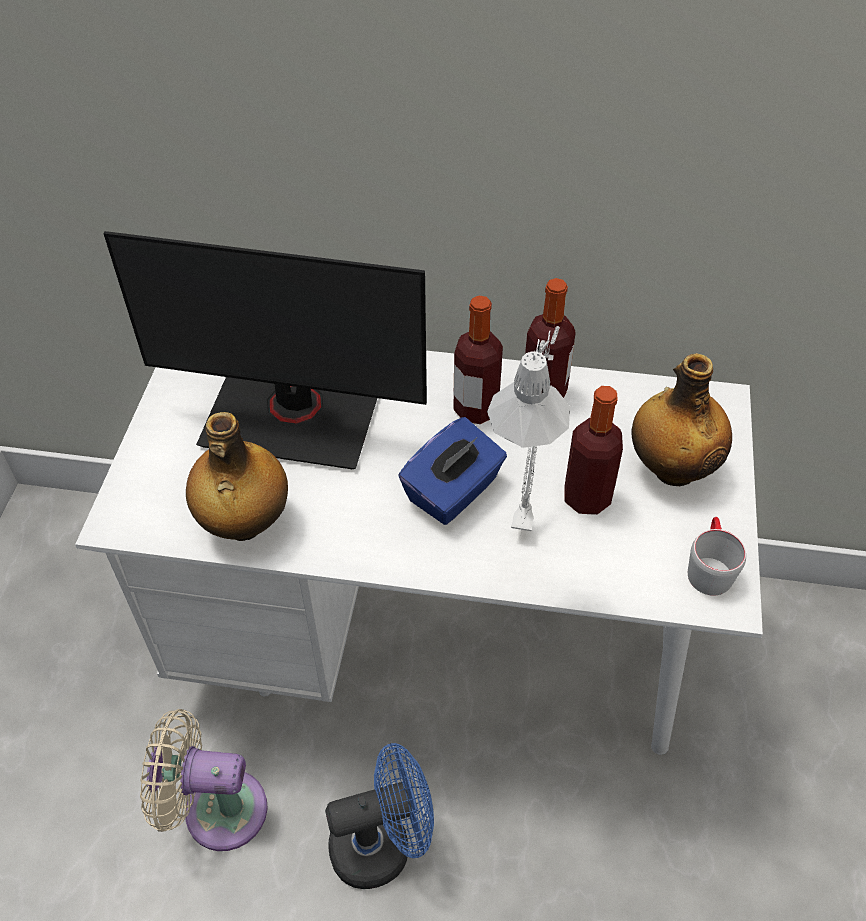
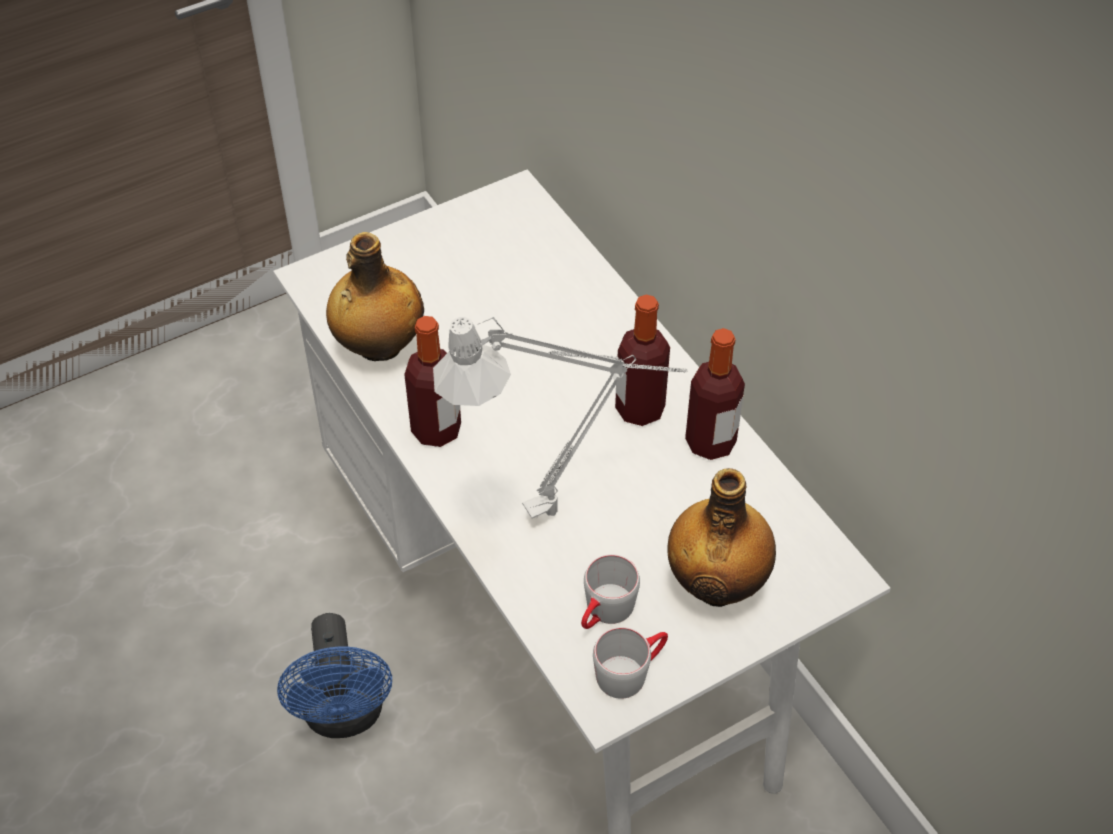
camera: 50 degrees right, 0 degrees up
(216, 809) = (278, 582): beige fan -> none
(292, 417) = (508, 302): monitor -> none
(383, 844) = (345, 716): blue fan -> blue fan turned 45 degrees clockwise
(453, 492) = (536, 450): blue tissue box -> none
(587, 498) = (620, 542): bottle -> bottle (436, 430)
(643, 549) = (604, 613): none -> grey mug

